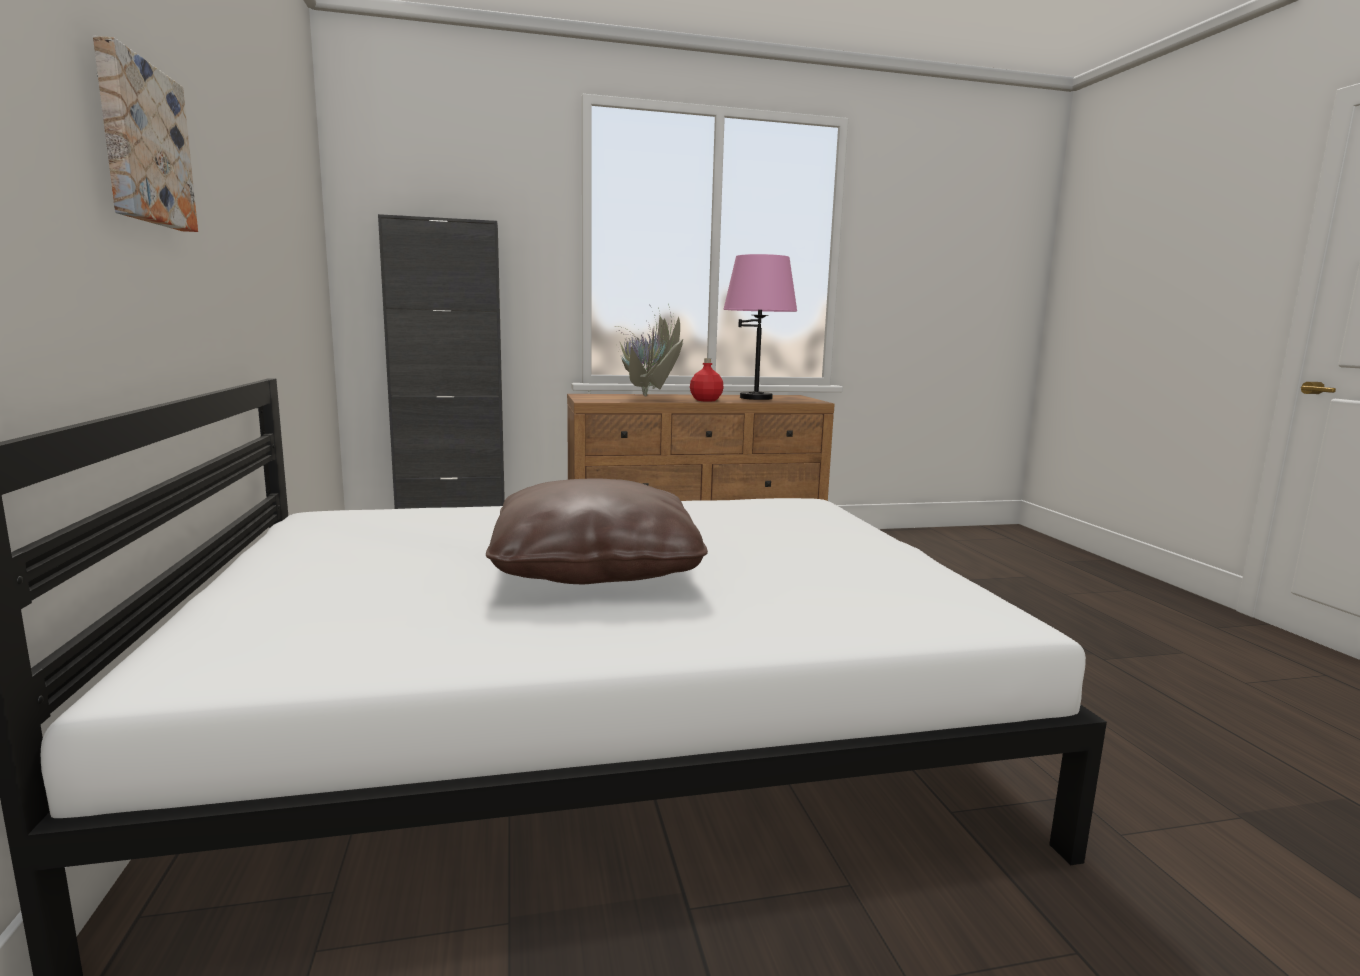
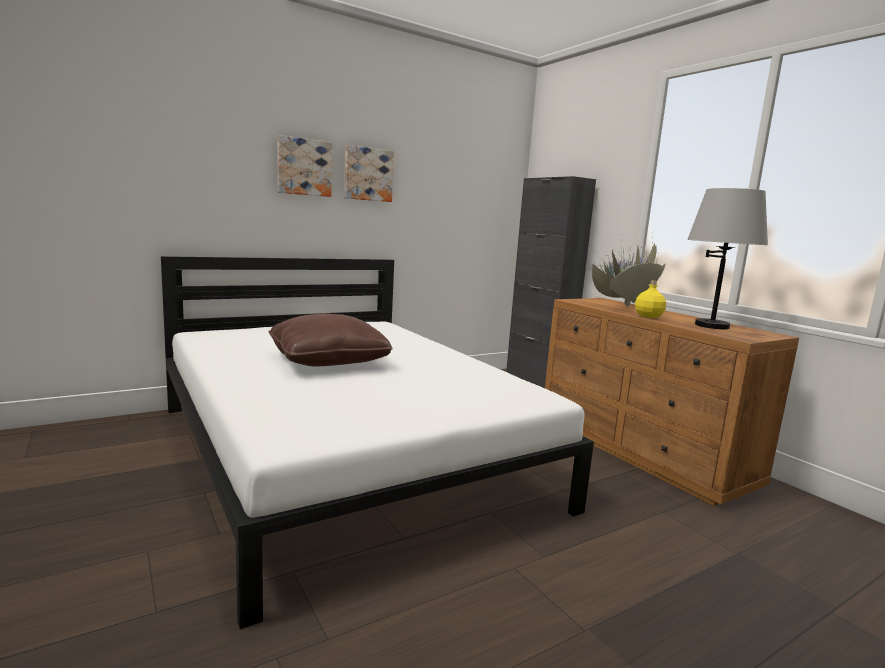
camera: 70 degrees right, 0 degrees up
(214, 180) = (368, 174): none -> picture
(705, 400) = (648, 316): red bottle -> yellow bottle
(756, 398) = (712, 326): pink table lamp -> grey table lamp

